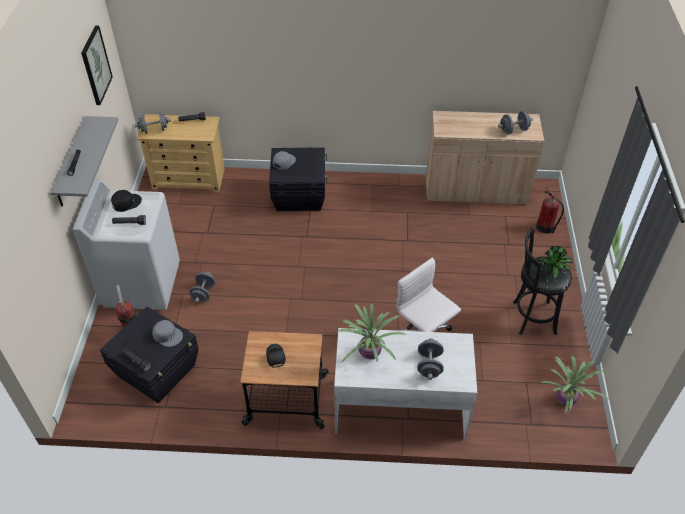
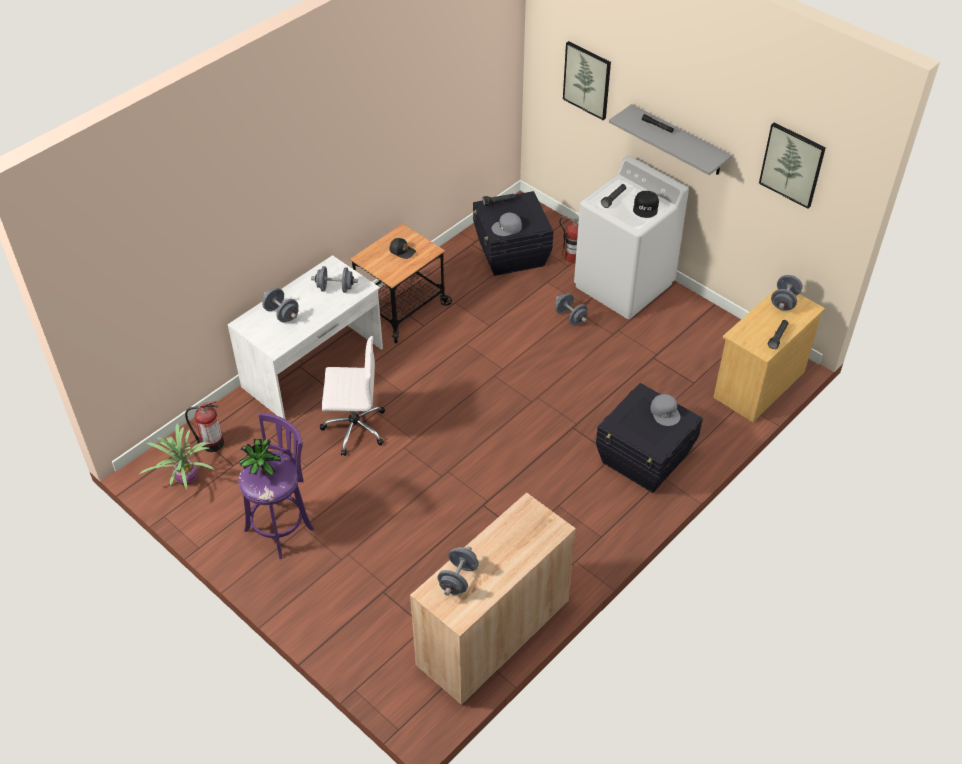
camera: 130 degrees right, 0 degrees up
(30, 234) = (587, 80): none -> picture
(368, 353) = (335, 288): potted plant -> grey dumbbell
(531, 318) = (282, 527): black stool -> purple stool
(545, 228) = (366, 651): fire extinguisher -> fire extinguisher (211, 443)

